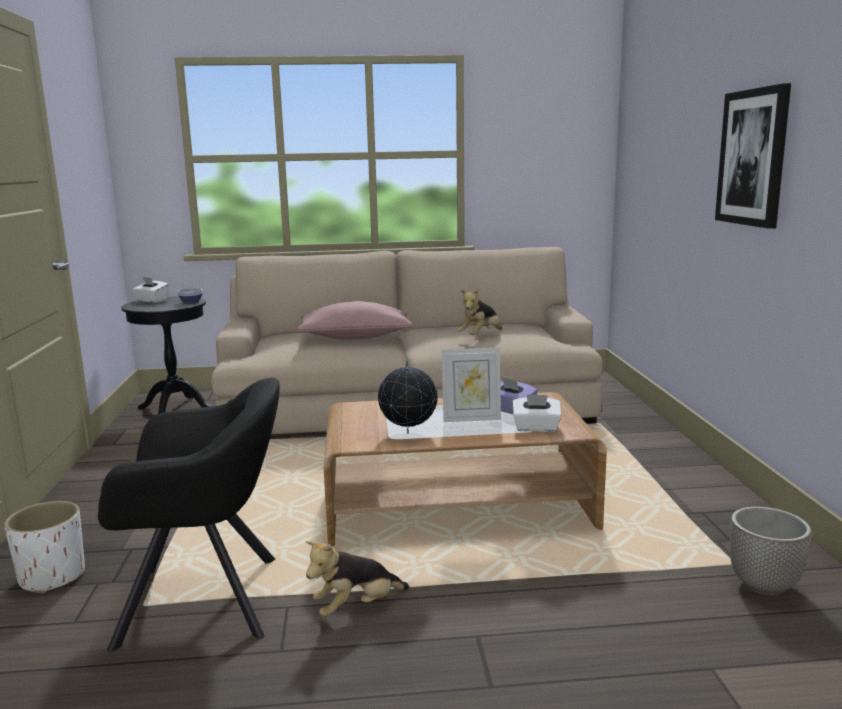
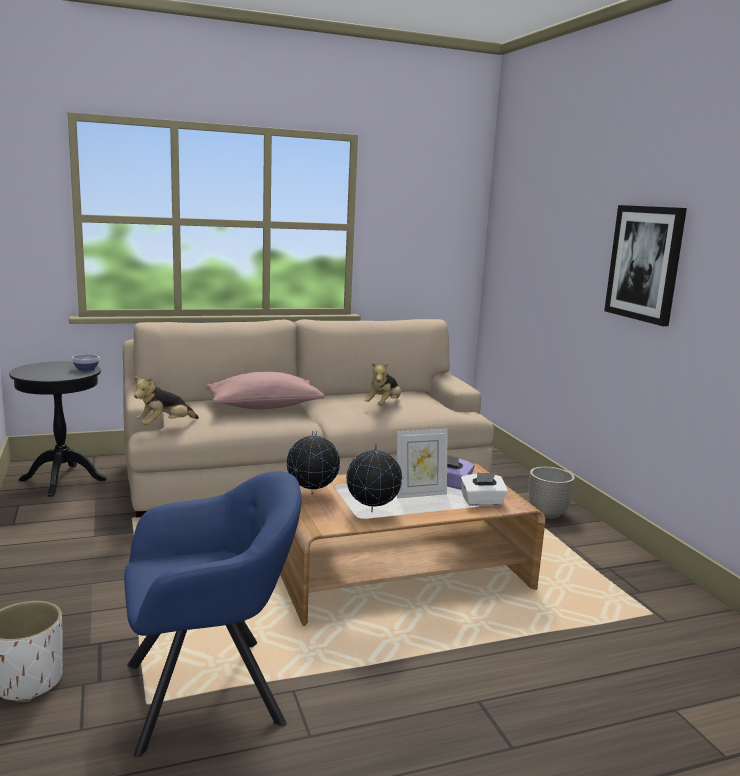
camera: 15 degrees left, 0 degrees up
(152, 301) = (39, 367): white tissue box -> none
(208, 599) = (211, 691): black armchair -> blue armchair
(356, 607) = (359, 684): plush toy -> plush toy (165, 425)
(357, 416) = (312, 494): none -> globe
(764, 585) = (682, 631): planter -> planter (548, 514)

